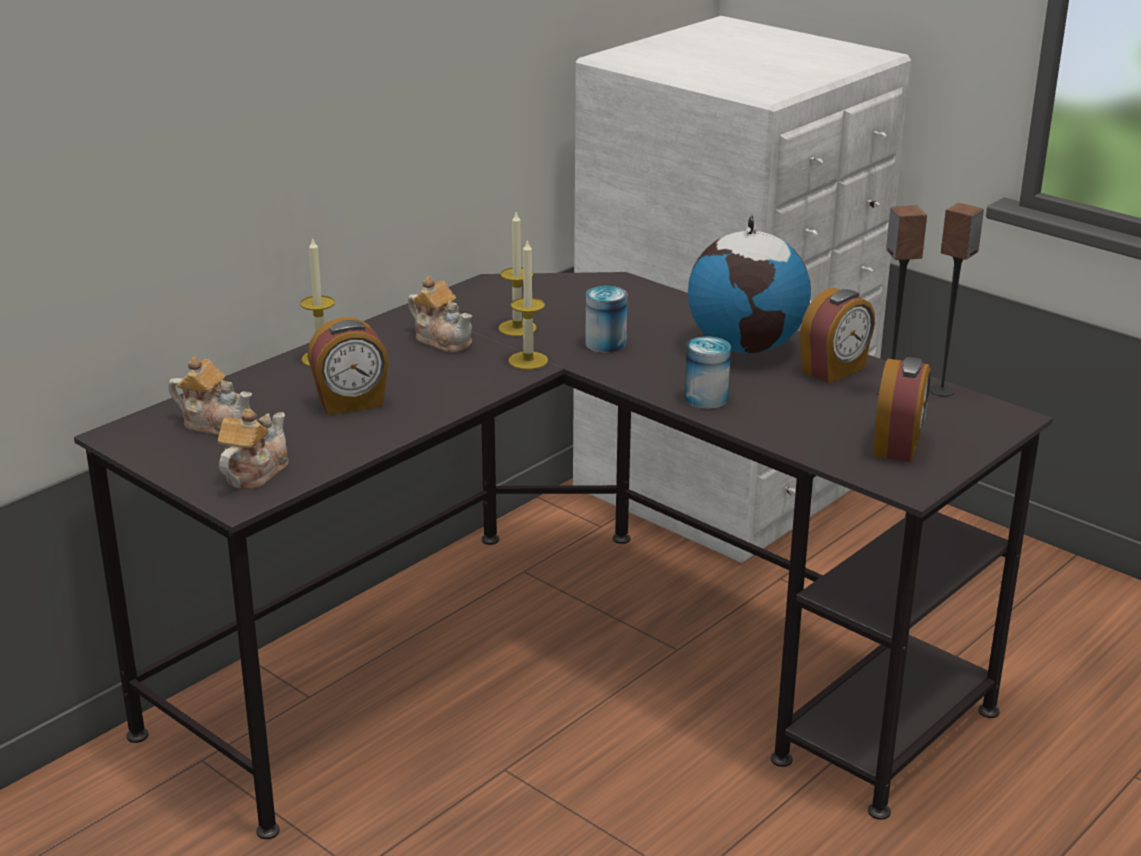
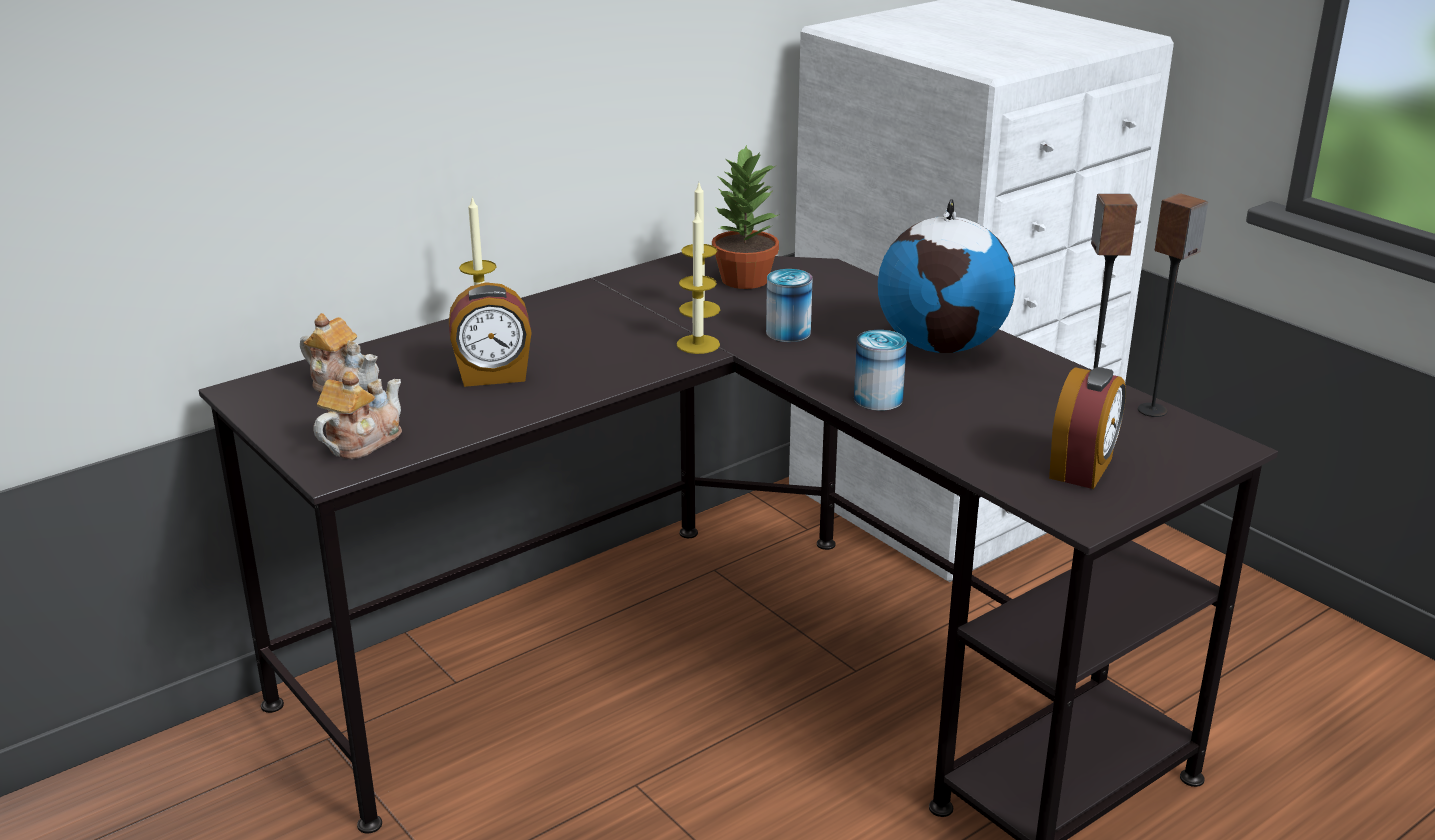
camera: 10 degrees right, 0 degrees up
(443, 340) = (616, 316): teapot -> none
(548, 297) = (744, 280): none -> potted plant
(834, 370) = (1034, 378): alarm clock -> none

